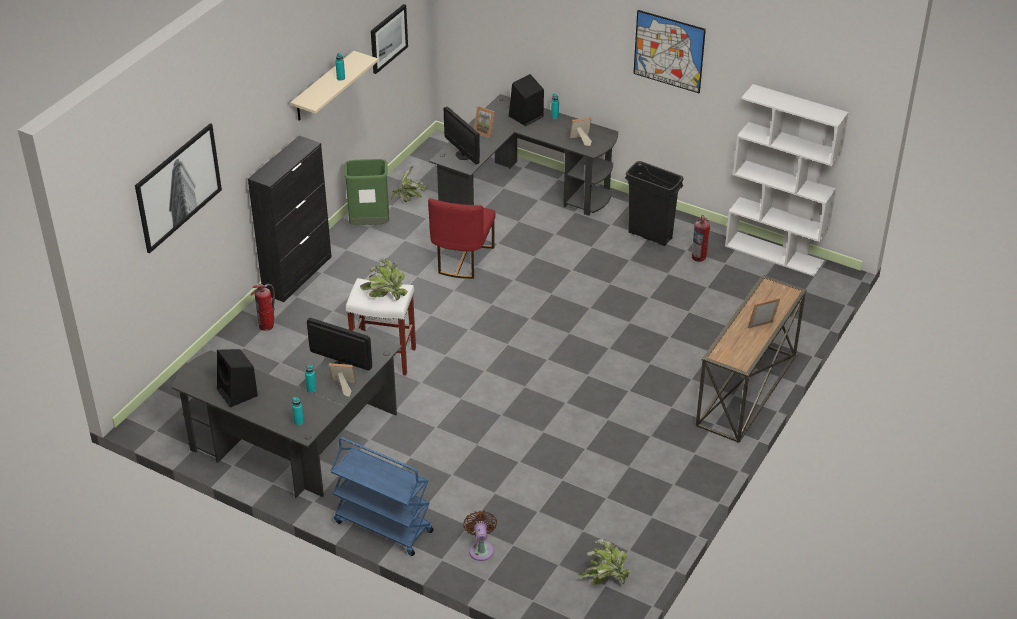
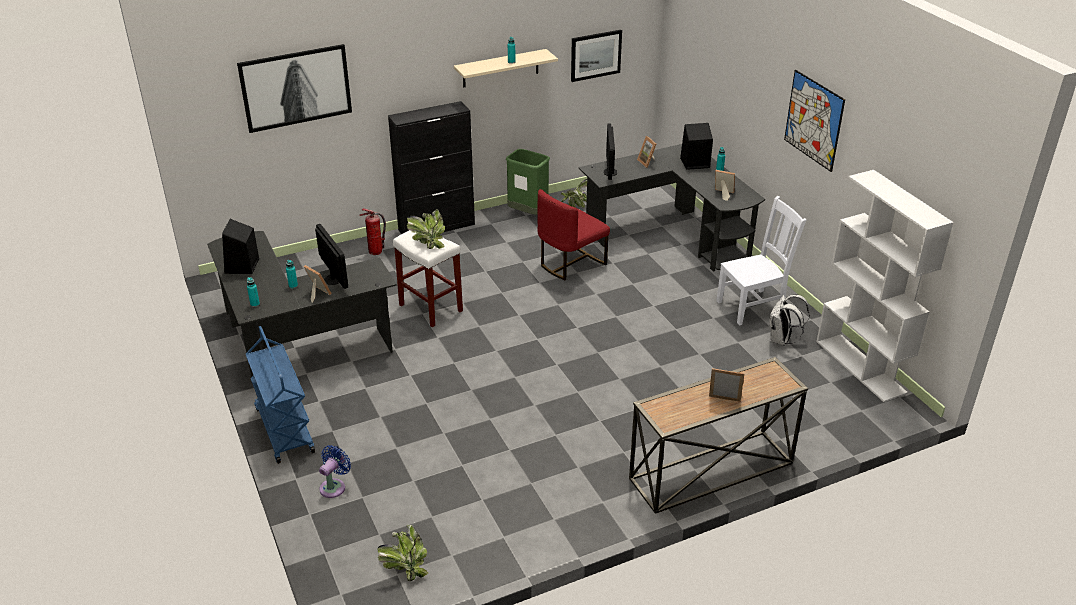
camera: 35 degrees right, 5 degrees down
(481, 549) = (334, 486): brown fan -> blue fan
(650, 235) = (753, 306): black trash can -> white chair
(699, 257) = (781, 340): fire extinguisher -> white backpack

